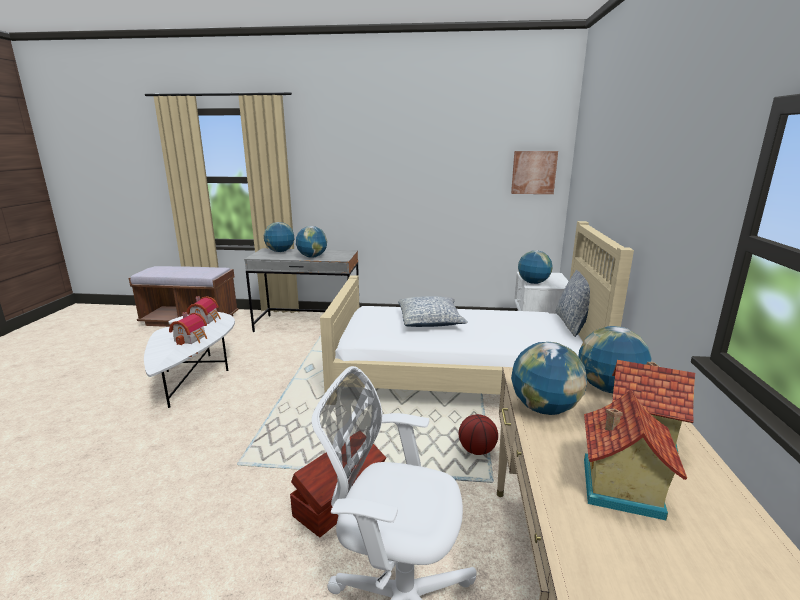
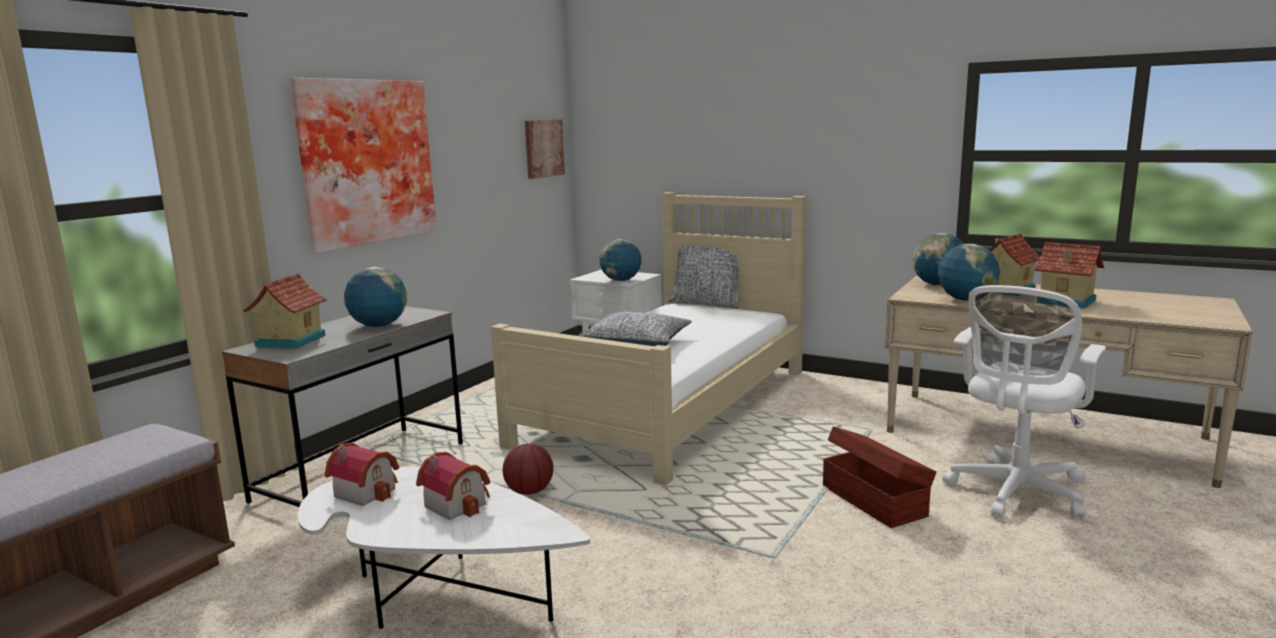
camera: 65 degrees left, 5 degrees down
(280, 251) = (289, 341): globe -> toy house
(366, 170) = (365, 162): none -> picture
(477, 450) = (818, 426): basketball -> basketball (529, 491)

